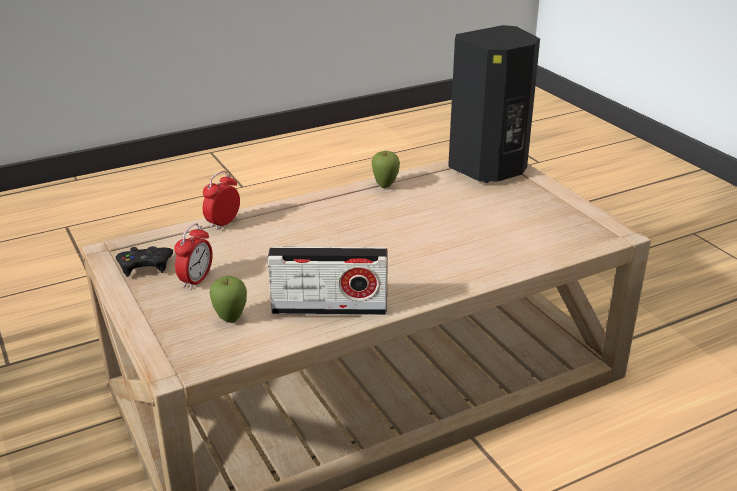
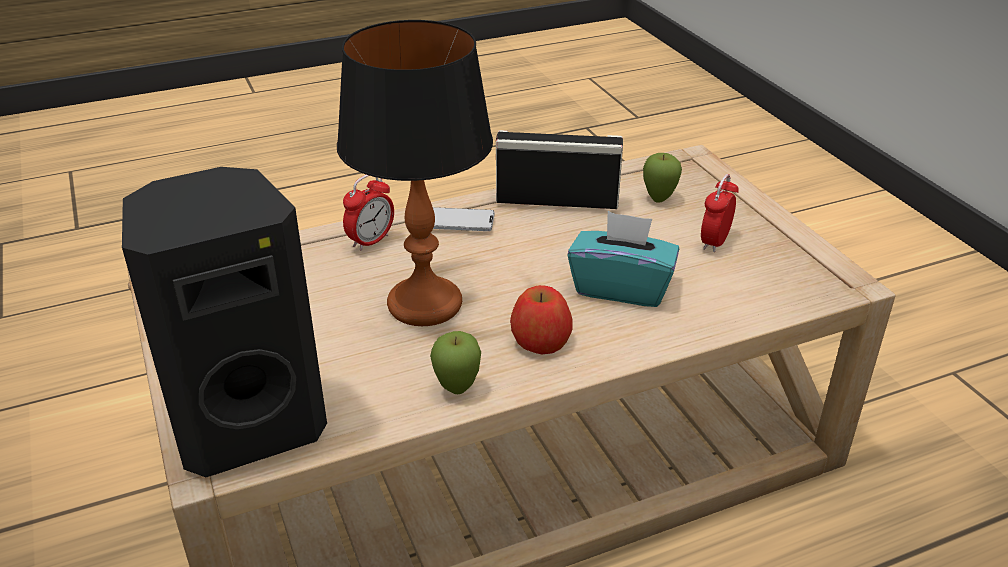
camera: 175 degrees left, 5 degrees up
(145, 265) = (787, 259): black game controller -> none
(223, 223) = (714, 321): alarm clock -> alarm clock (371, 241)
(281, 244) = (621, 287): none -> turquoise tissue box
(339, 212) = (541, 340): none -> apple
(416, 284) = (457, 221): none -> phone
(420, 228) = (425, 303): none -> table lamp

